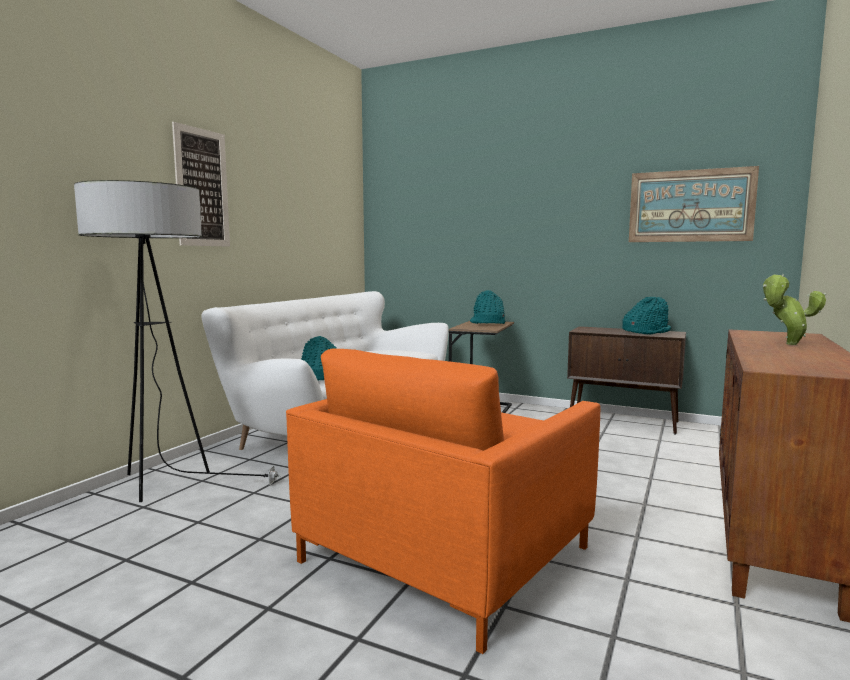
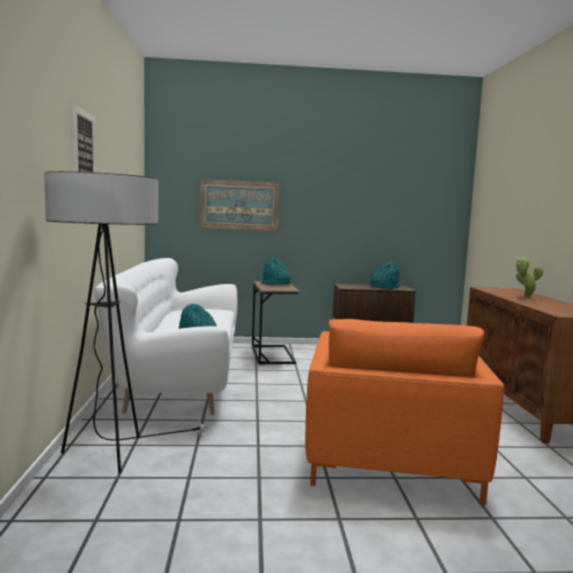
camera: 30 degrees left, 0 degrees up
(690, 206) = (407, 201): picture -> picture (239, 205)

